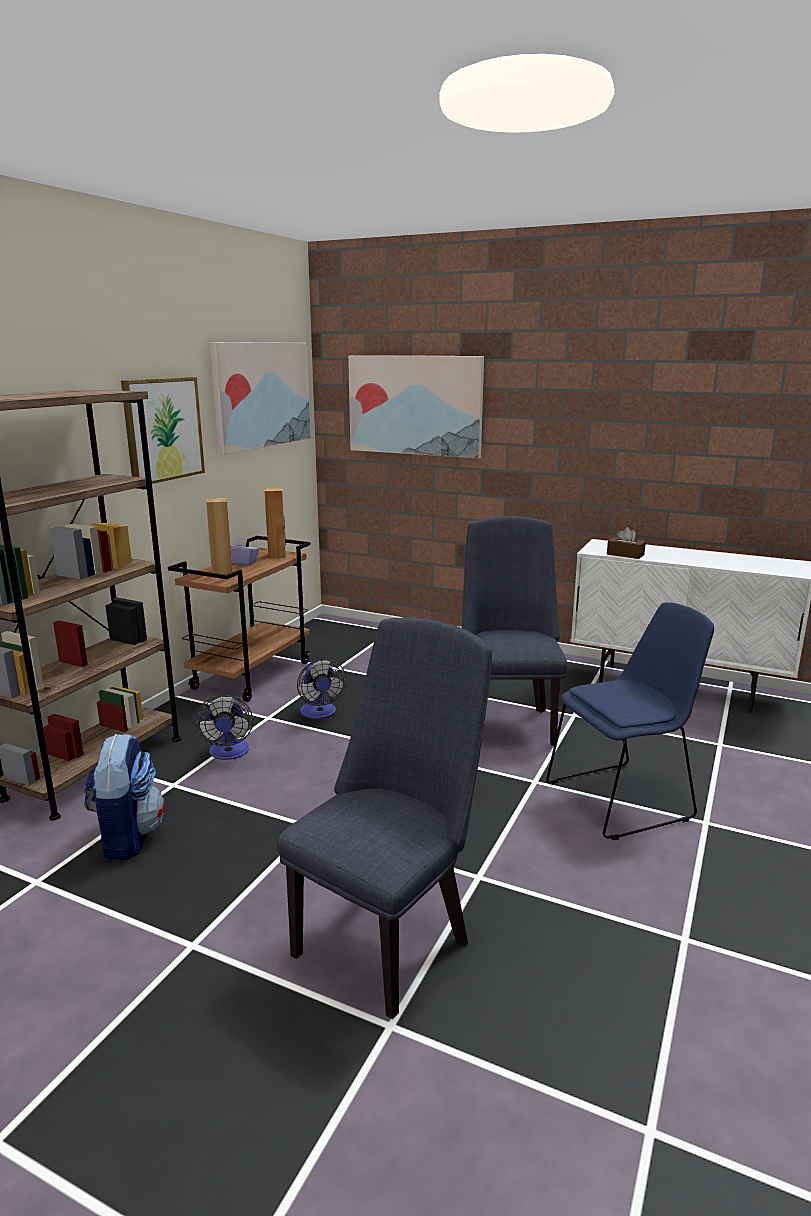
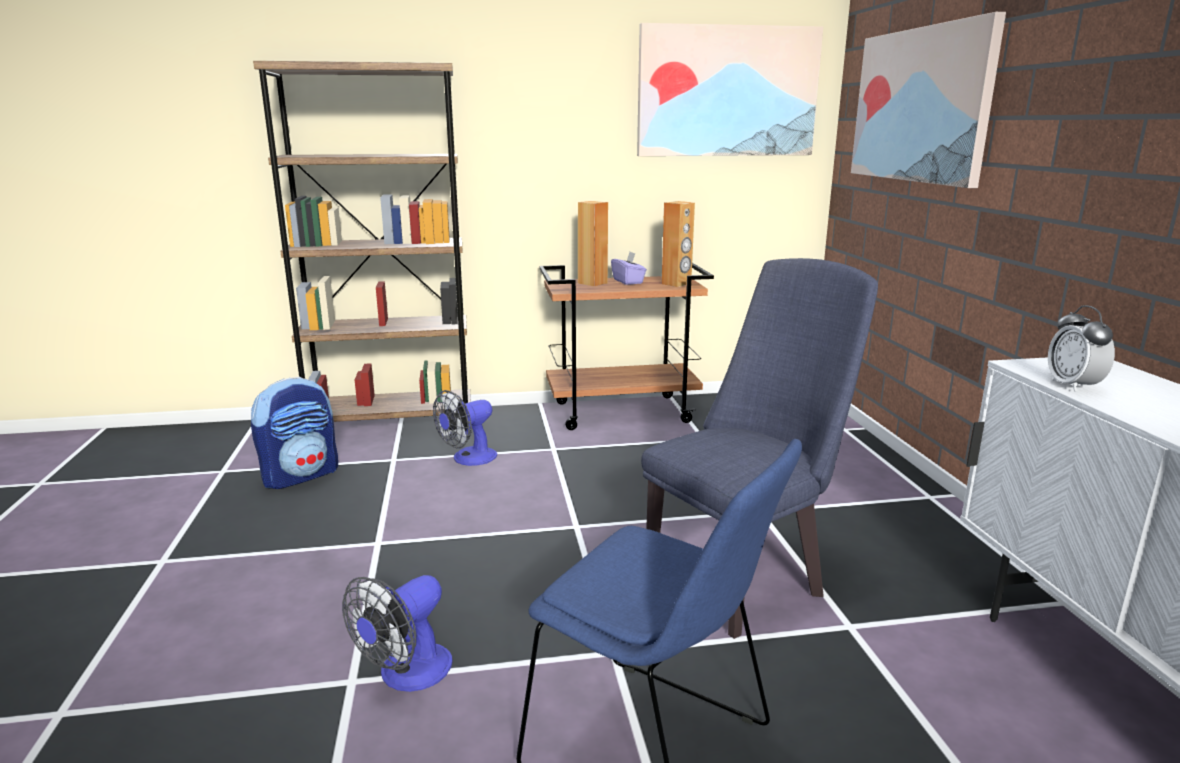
camera: 55 degrees right, 0 degrees up
(163, 429) = (554, 119): picture -> none
(319, 713) = (595, 466): fan -> fan (406, 675)
(389, 938) = (206, 659): blue chair -> none
(625, 554) = (1073, 386): brown tissue box -> alarm clock

